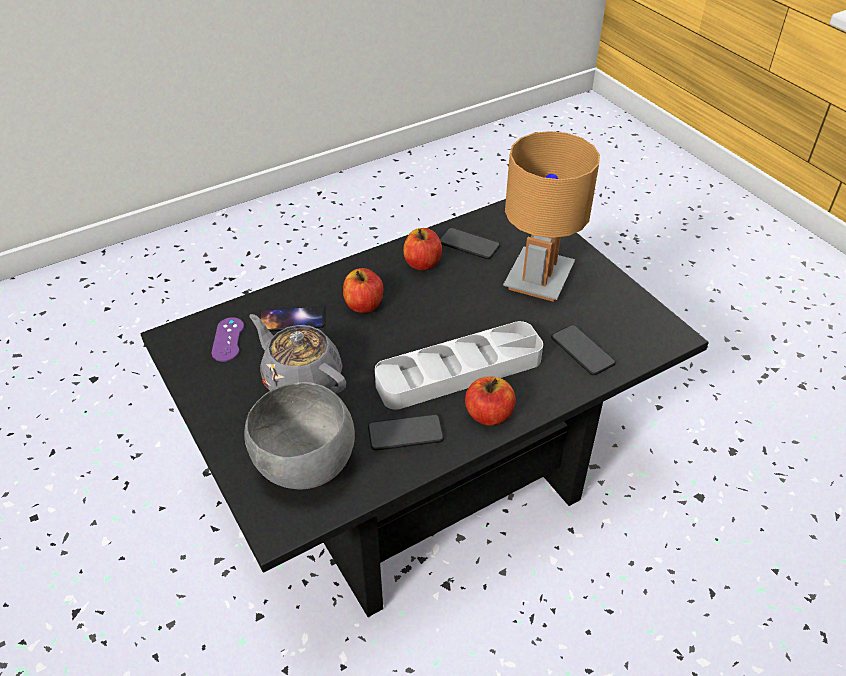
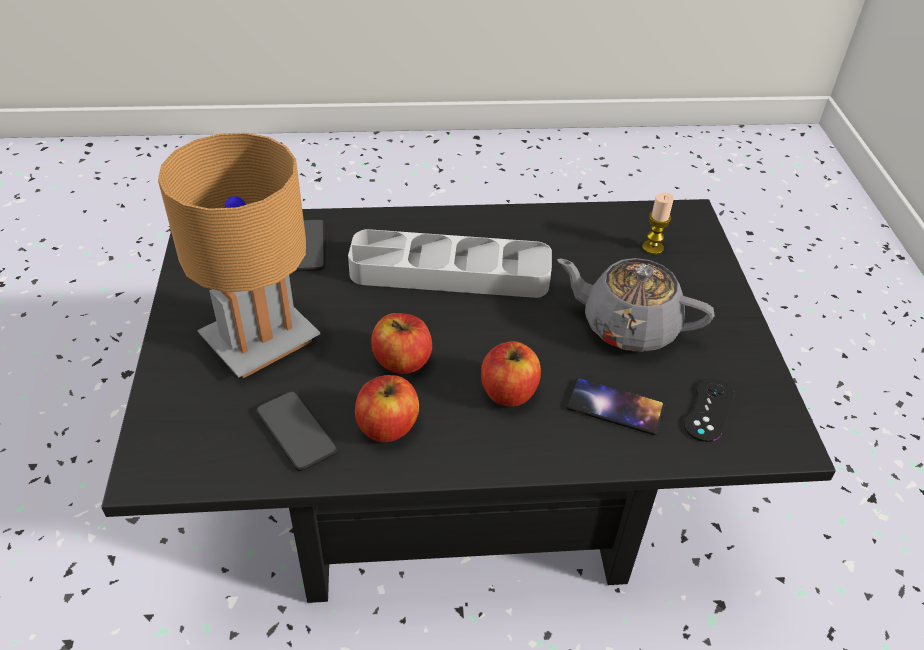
camera: 155 degrees left, 0 degrees up
(228, 339) = (708, 410): purple game controller -> black game controller
(301, 379) = (627, 326): grey teapot -> grey teapot turned 135 degrees clockwise
(303, 466) = (652, 248): grey bowl -> candle
(405, 433) = (542, 240): phone -> none
(489, 414) = (452, 228): apple -> apple (402, 361)

